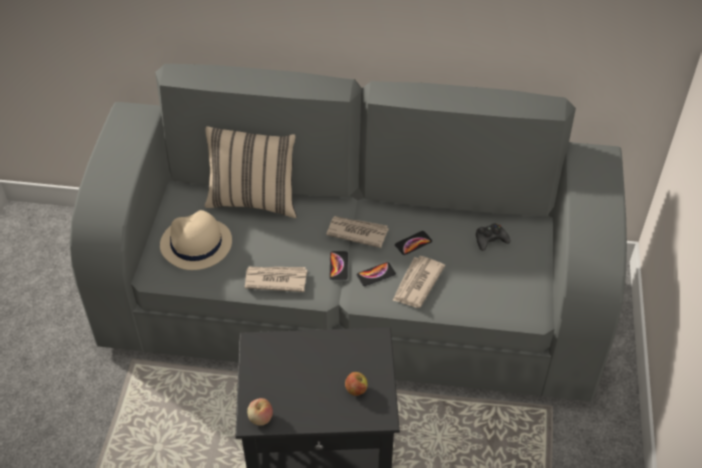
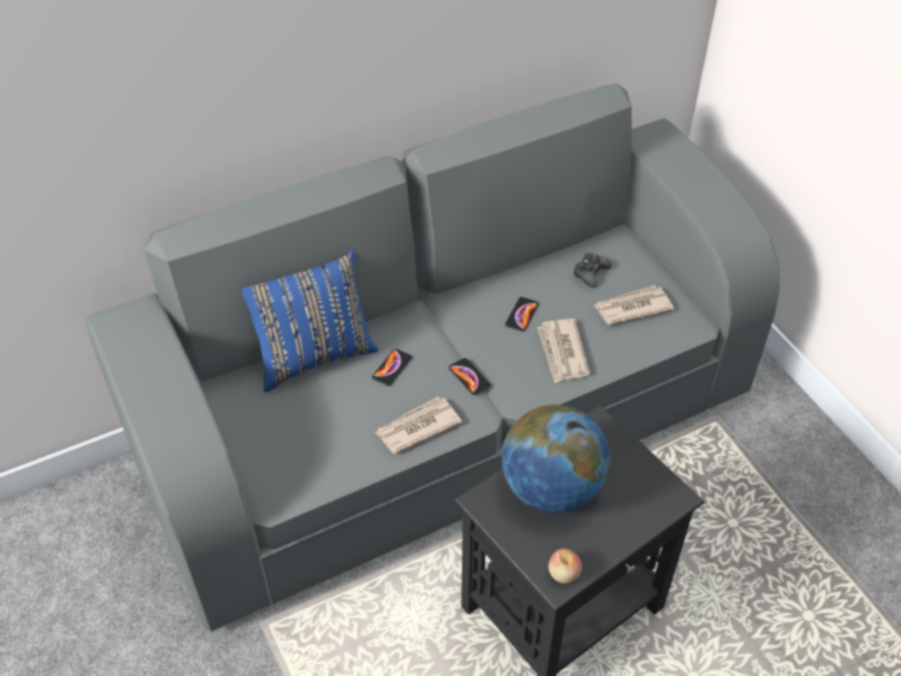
camera: 35 degrees left, 0 degrees up
(196, 244) = (292, 437): beige hat -> none
(254, 200) = (314, 355): beige pillow -> blue pillow
(304, 361) = (551, 488): none -> globe
(356, 389) = (628, 486): apple -> none
(357, 232) = (456, 333): newspaper -> newspaper (632, 307)
(376, 274) = (514, 365): phone -> phone (392, 368)

